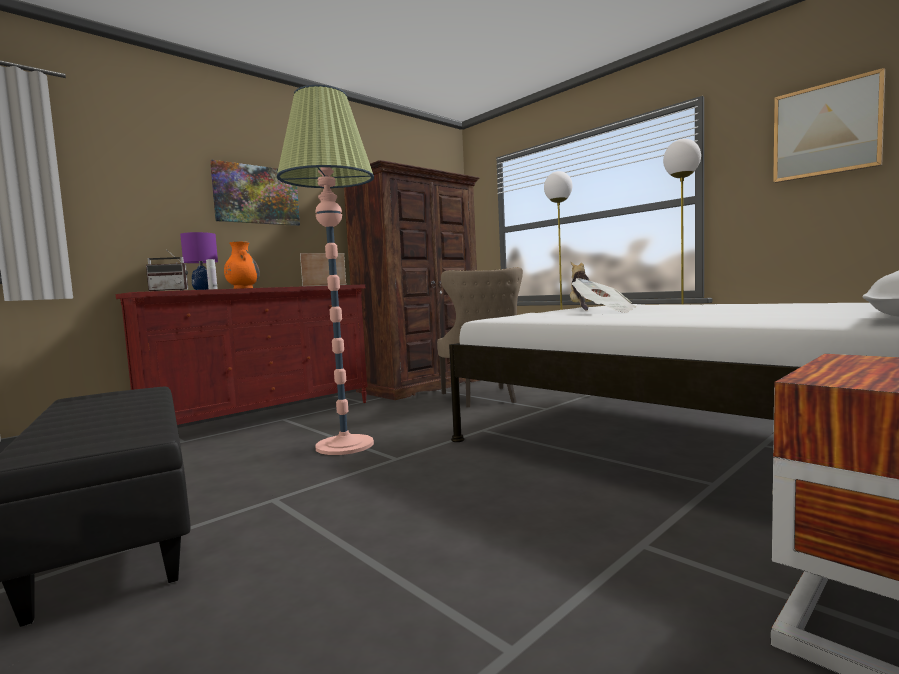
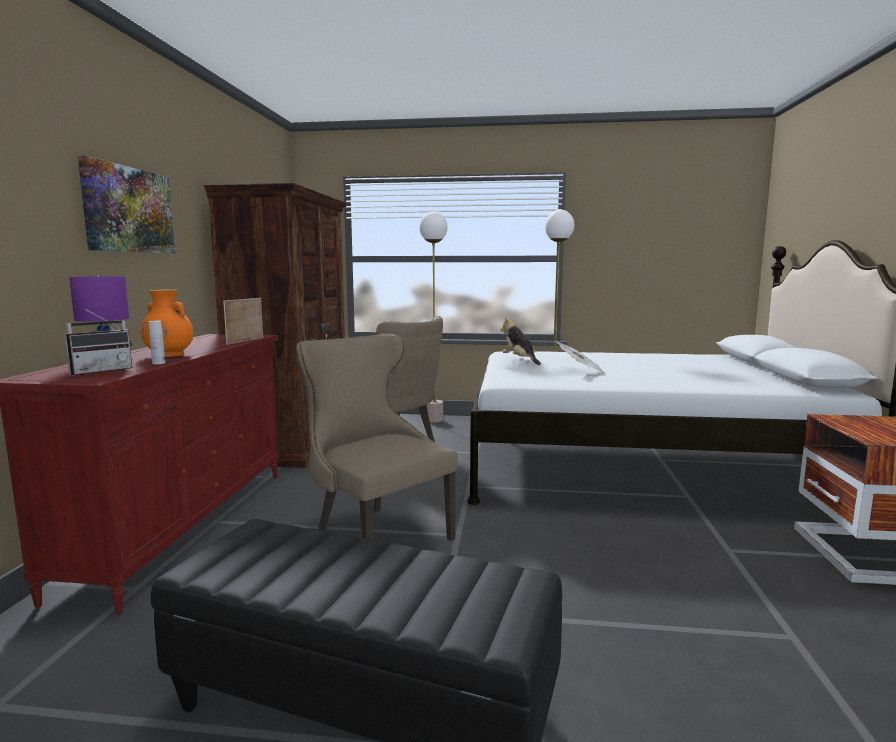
camera: 40 degrees left, 5 degrees up
(345, 445) = (376, 534): floor lamp -> beige chair
(826, 130) = (650, 223): picture -> none

